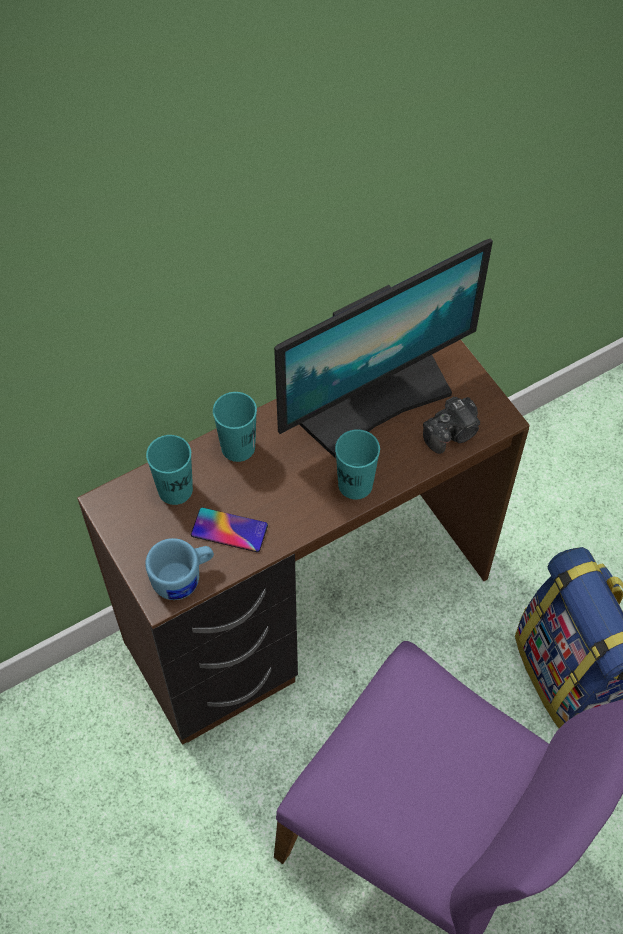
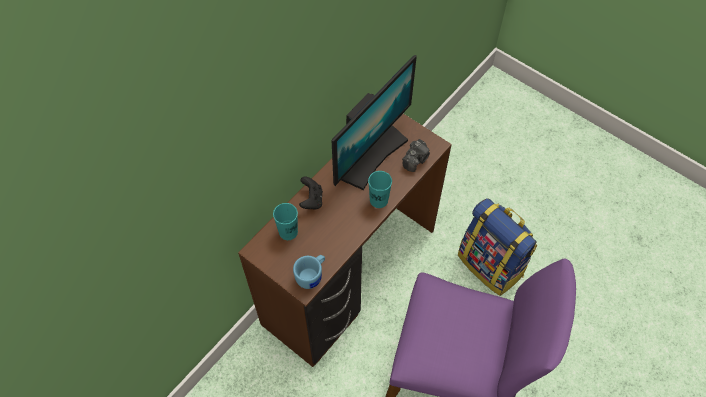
camera: 20 degrees left, 0 degrees up
(229, 530) = (325, 243): phone -> none
(238, 447) = (311, 200): turquoise cup -> black game controller

